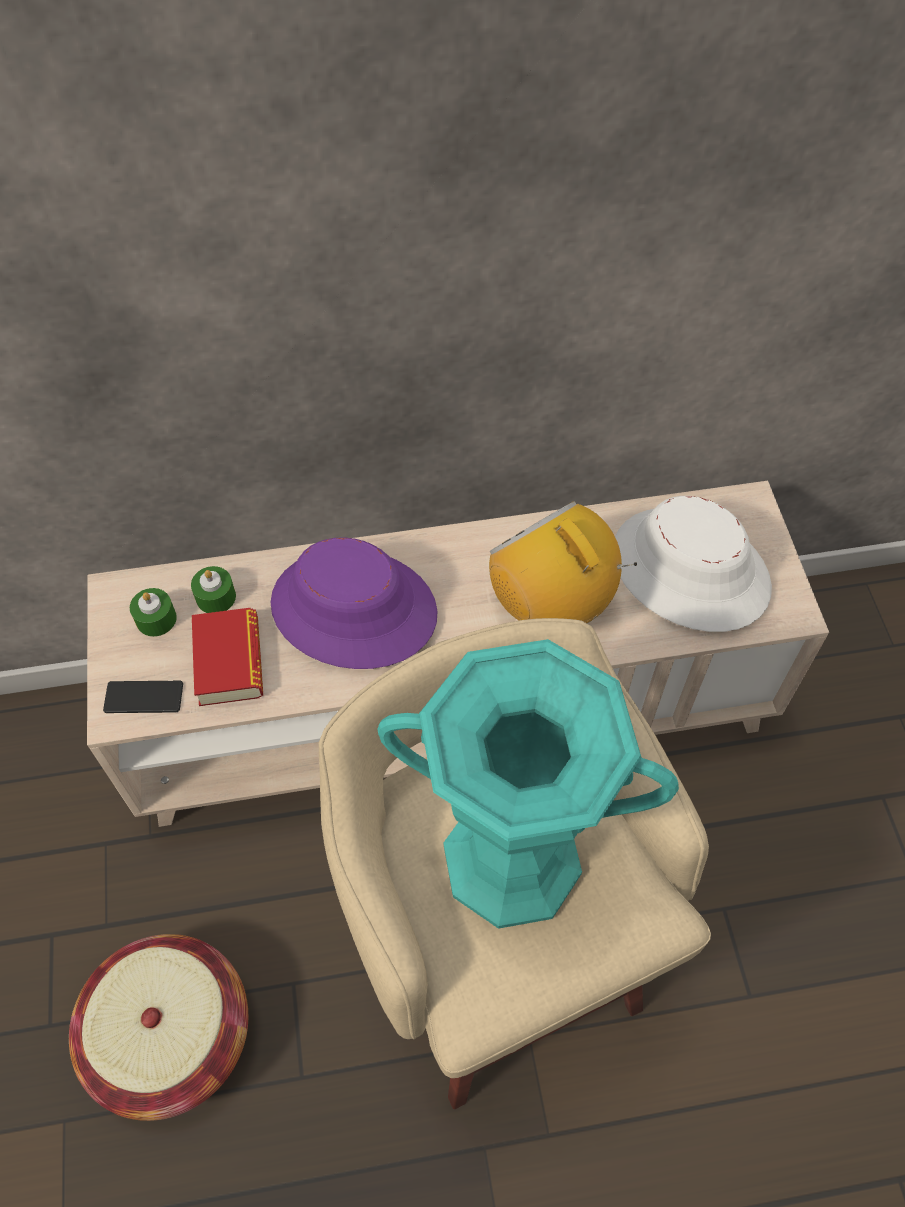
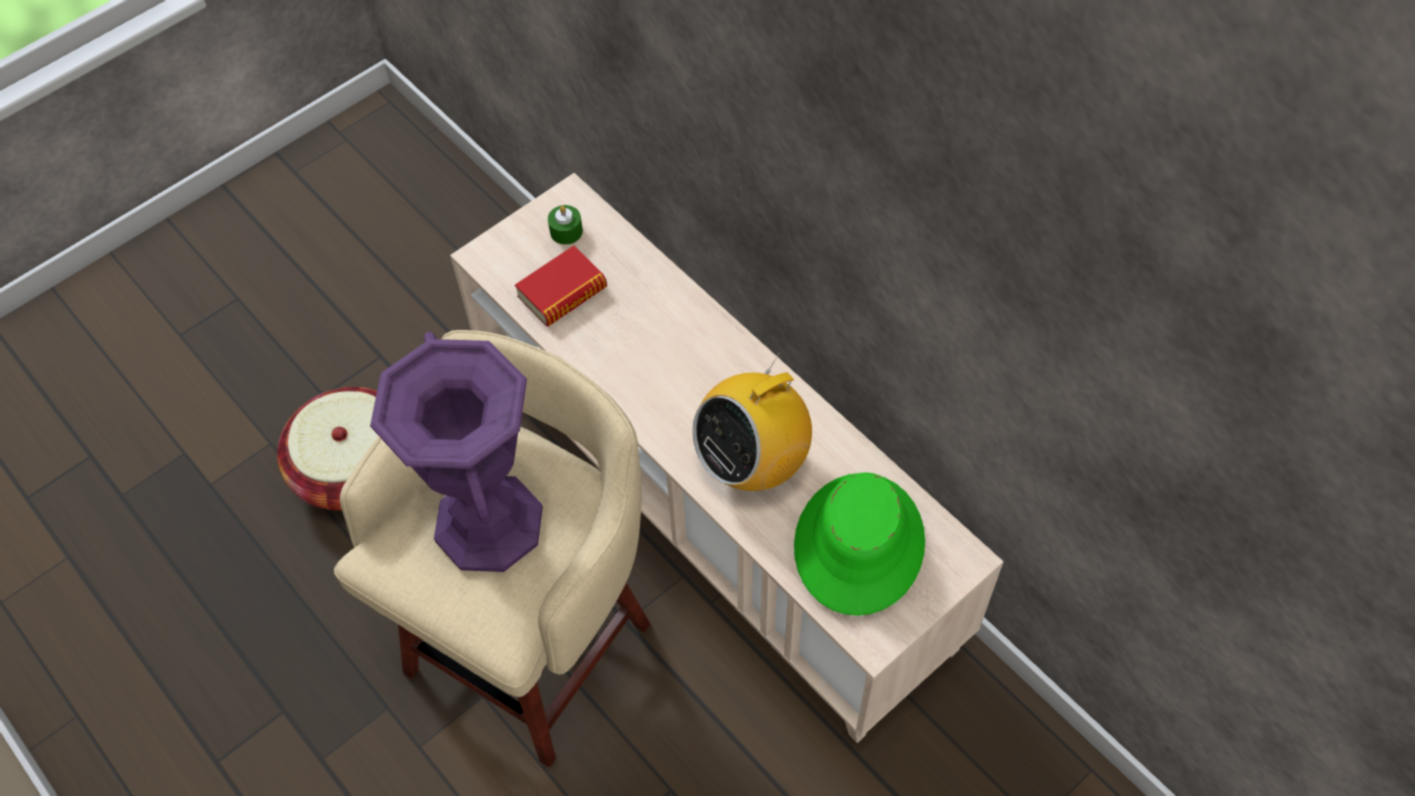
camera: 60 degrees right, 0 degrees up
(144, 697) = (503, 262): phone -> none
(216, 597) = (607, 253): green candle -> none
(353, 610) = (655, 339): purple hat -> none
(512, 859) = (489, 524): turquoise vase -> purple vase
(550, 604) = (753, 462): radio -> radio turned 150 degrees counterclockwise
(689, 570) = (858, 544): white hat -> green hat

